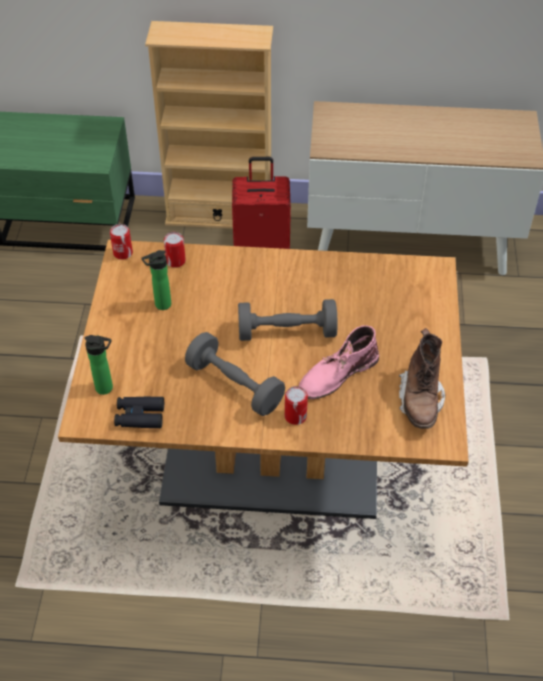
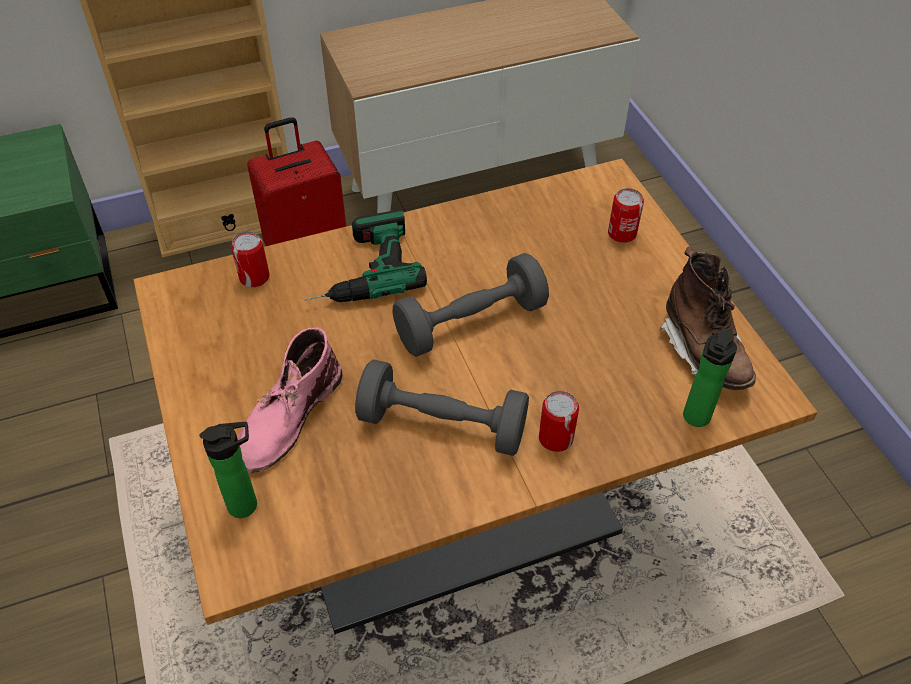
camera: 25 degrees left, 0 degrees up
(123, 253) = (167, 291): can -> can (622, 233)
(140, 416) = (324, 529): black binoculars -> none
(160, 305) = (265, 347): bottle -> bottle (694, 419)
(239, 276) = (358, 269): none -> power drill
(337, 374) = (574, 356): pink boot -> pink boot (288, 417)

